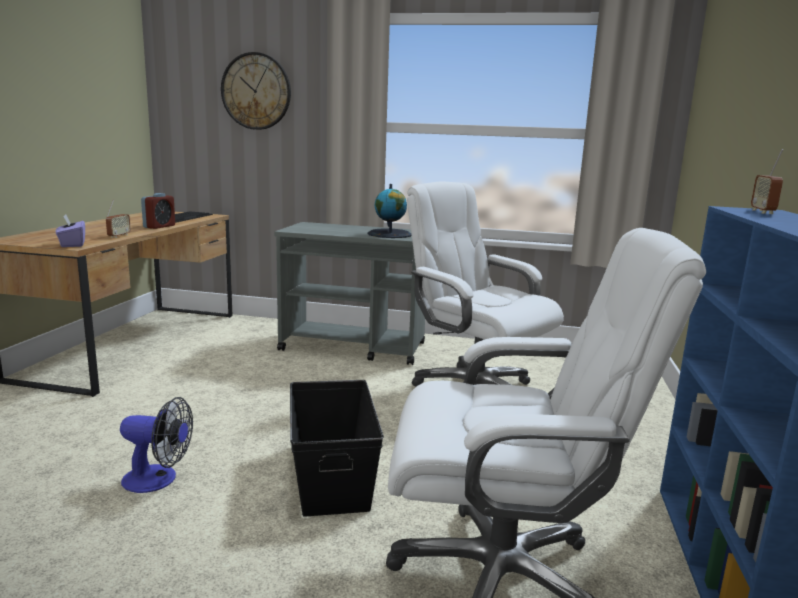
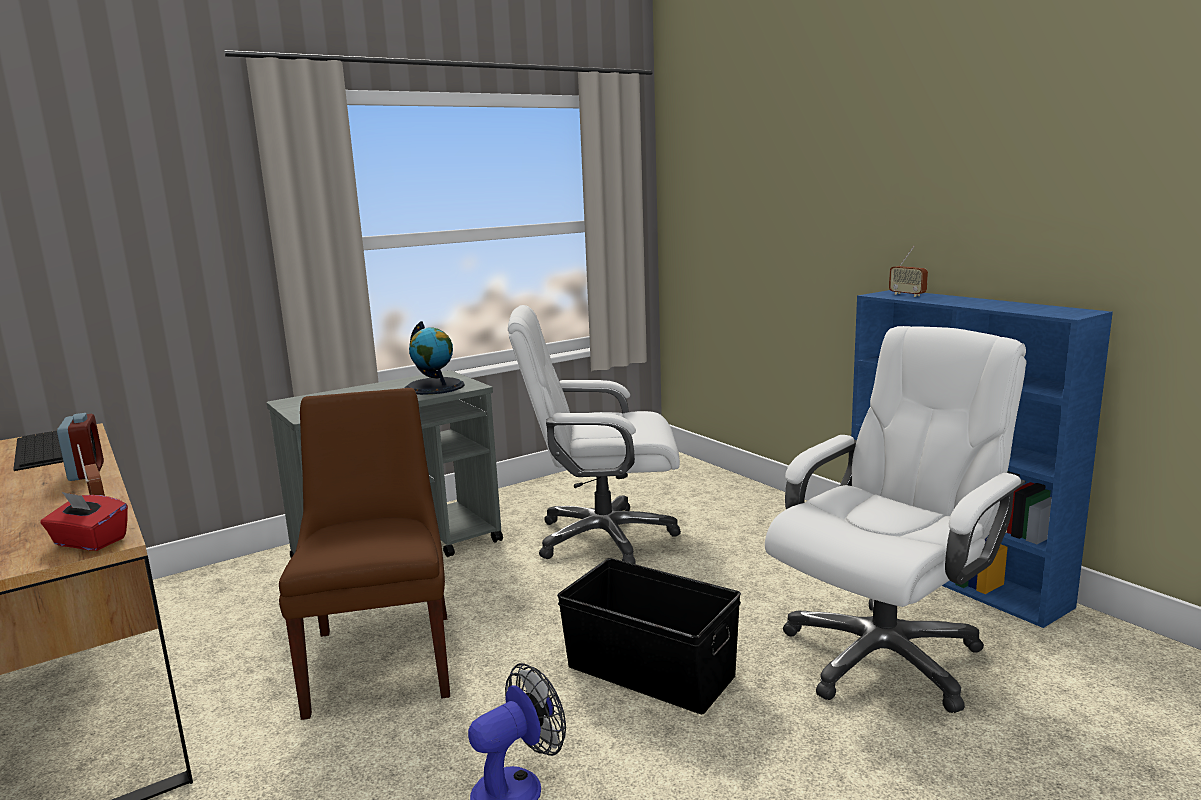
camera: 45 degrees left, 0 degrees up
(72, 244) = (89, 542): purple tissue box -> red tissue box
(240, 390) = (382, 659): none -> brown chair
(256, 91) = (122, 211): wall clock -> none

